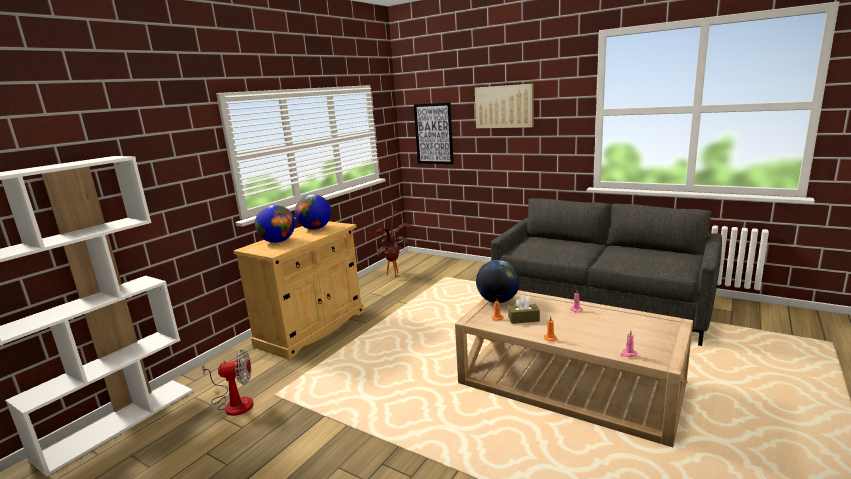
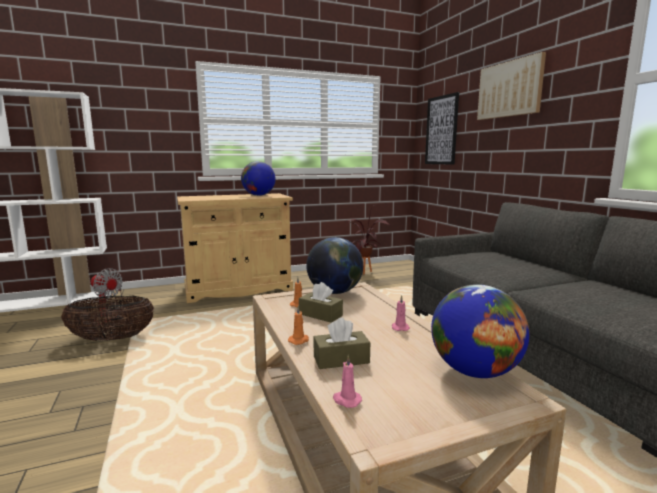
camera: 35 degrees right, 5 degrees down
(278, 241) = (213, 196): globe -> globe (474, 371)
(288, 416) = (112, 339): none -> basket
(589, 338) = (341, 359): none -> brown tissue box

